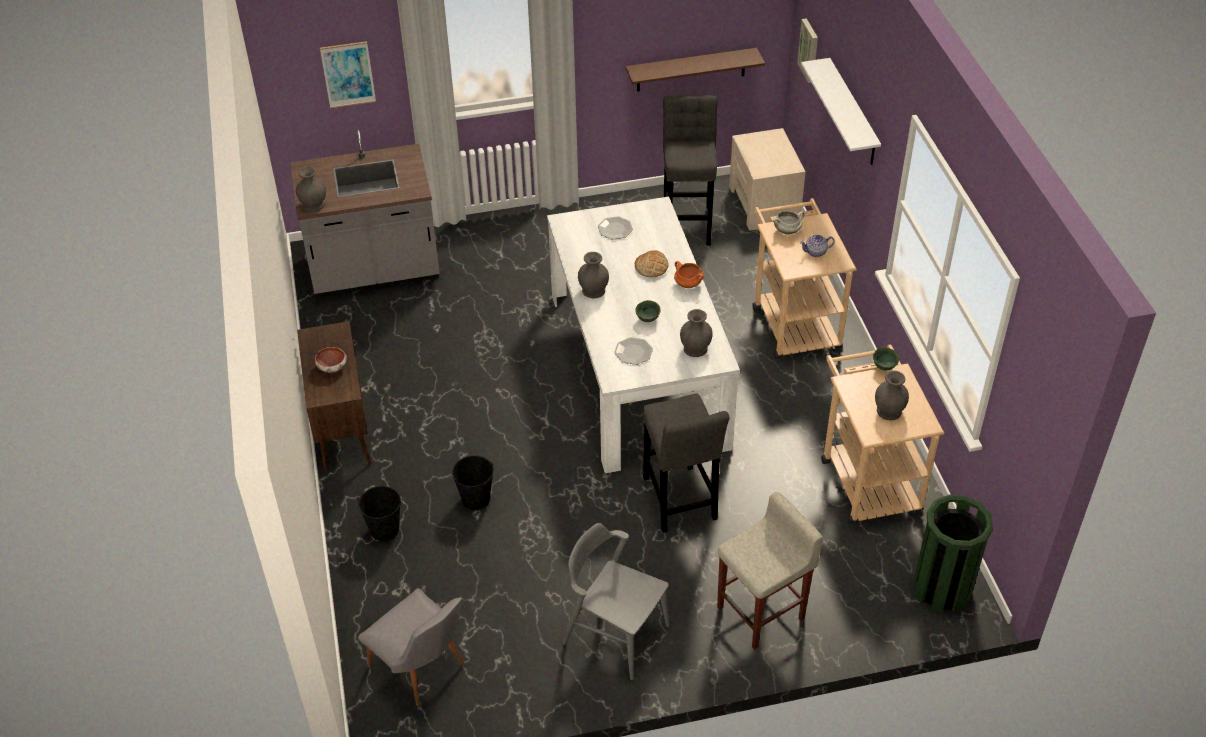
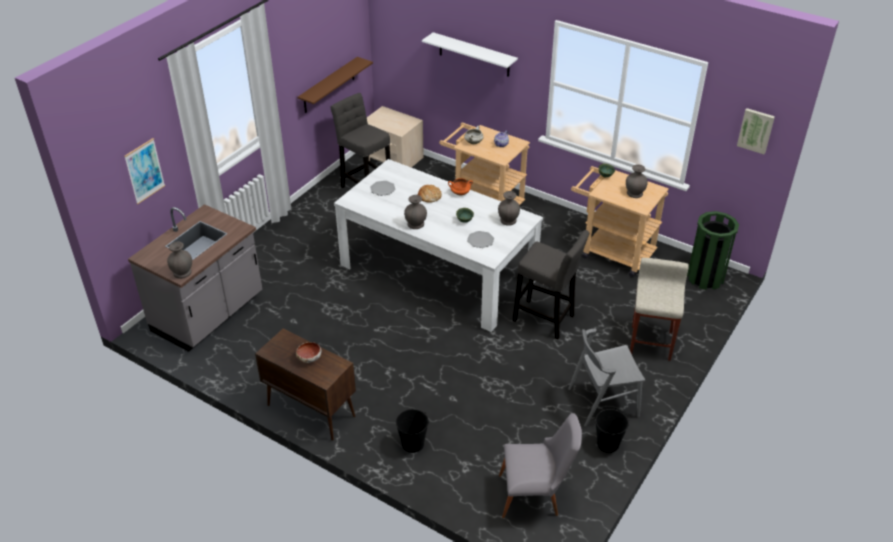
camera: 45 degrees left, 5 degrees down
(475, 498) = (441, 391): black bucket -> black bucket (607, 443)
(809, 50) = (402, 39): picture -> picture (756, 130)

